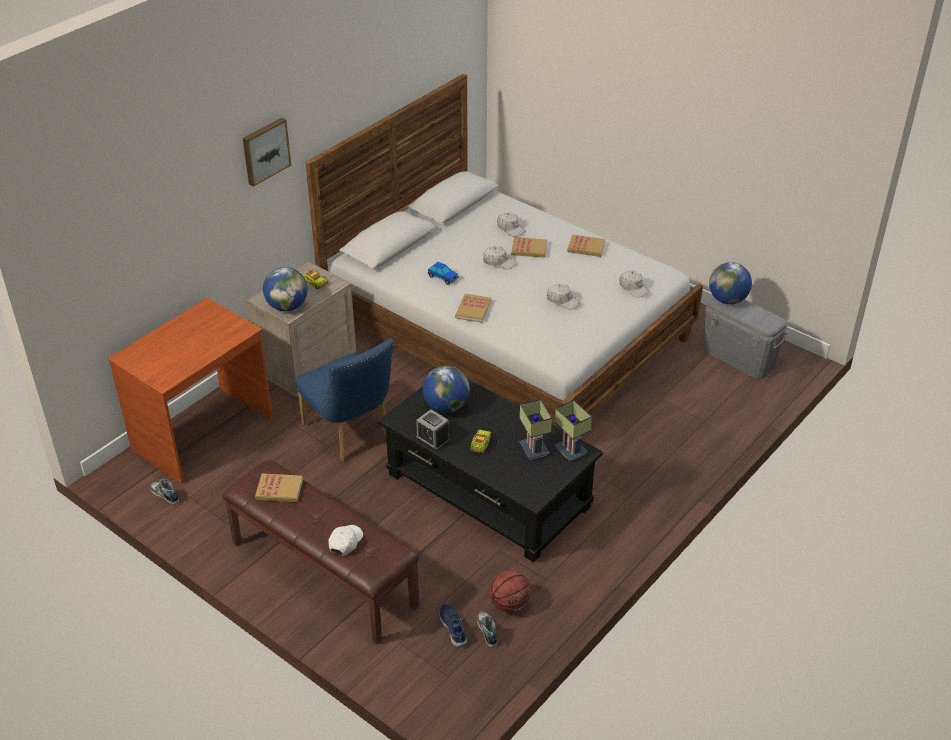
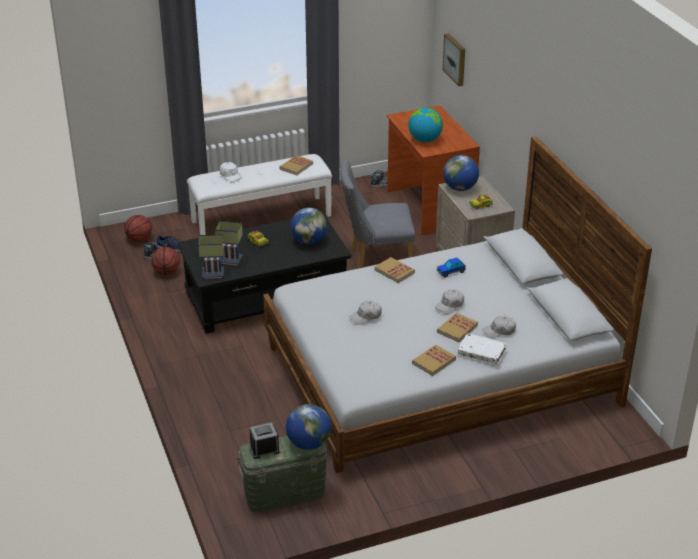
camera: 120 degrees right, 5 degrees down
(217, 340) = (425, 140): none -> globe
(265, 151) = (526, 95): picture -> picture (455, 59)
(322, 574) = (261, 218): brown bench -> white bench
(351, 435) = (376, 260): blue chair -> grey chair
(433, 439) = (283, 226): alarm clock -> alarm clock (264, 449)
(460, 677) = (139, 239): none -> basketball
(550, 228) = (481, 353): none -> white book
(633, 288) = (349, 361): white cap -> none
(739, 357) = (284, 494): grey storage box -> green storage box

